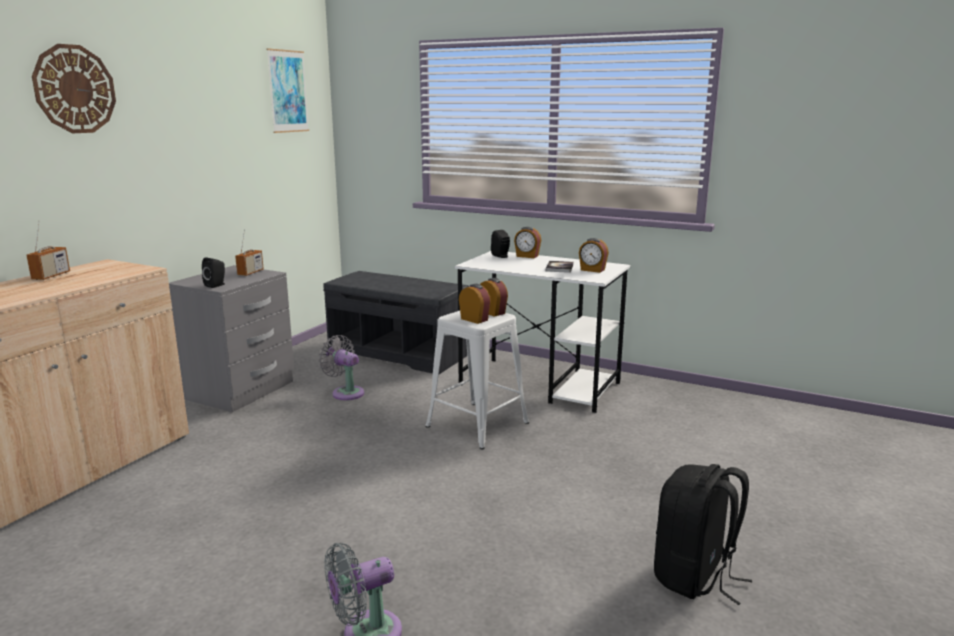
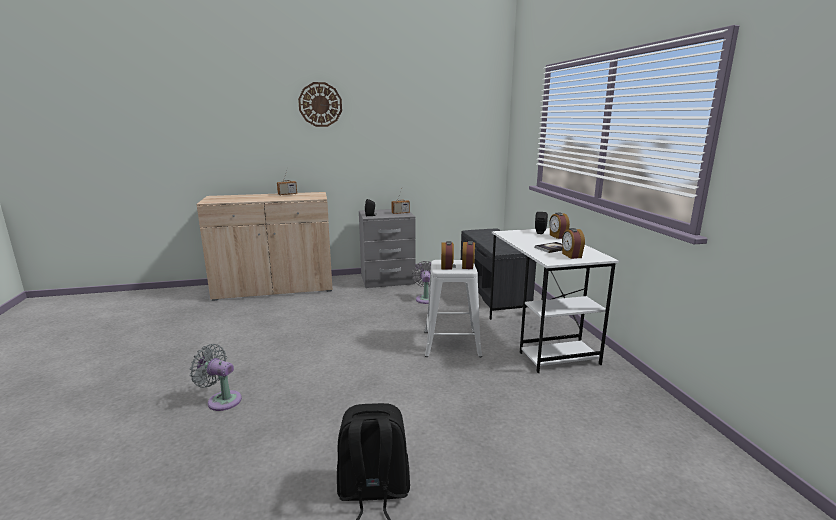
camera: 50 degrees right, 0 degrees up
(288, 91) = (468, 105): picture -> none

